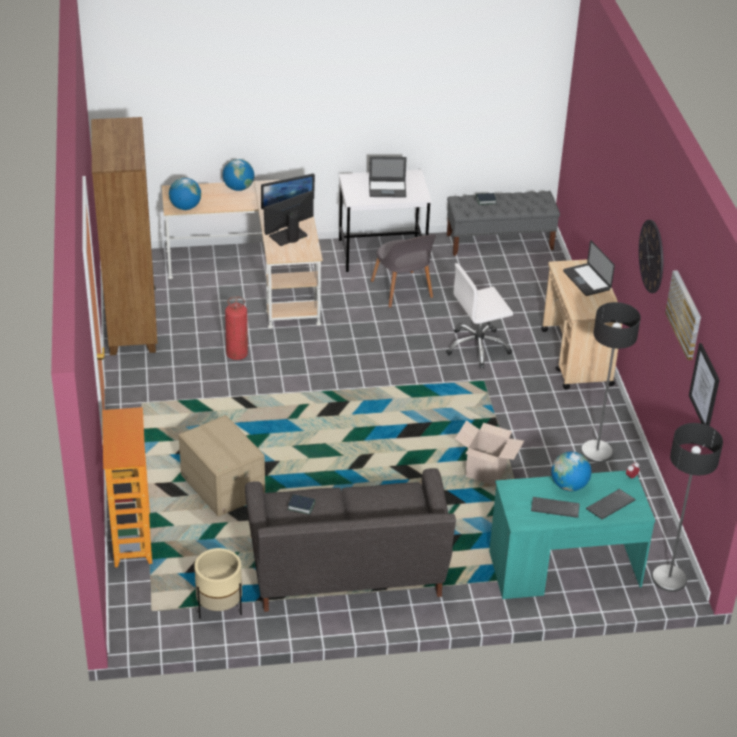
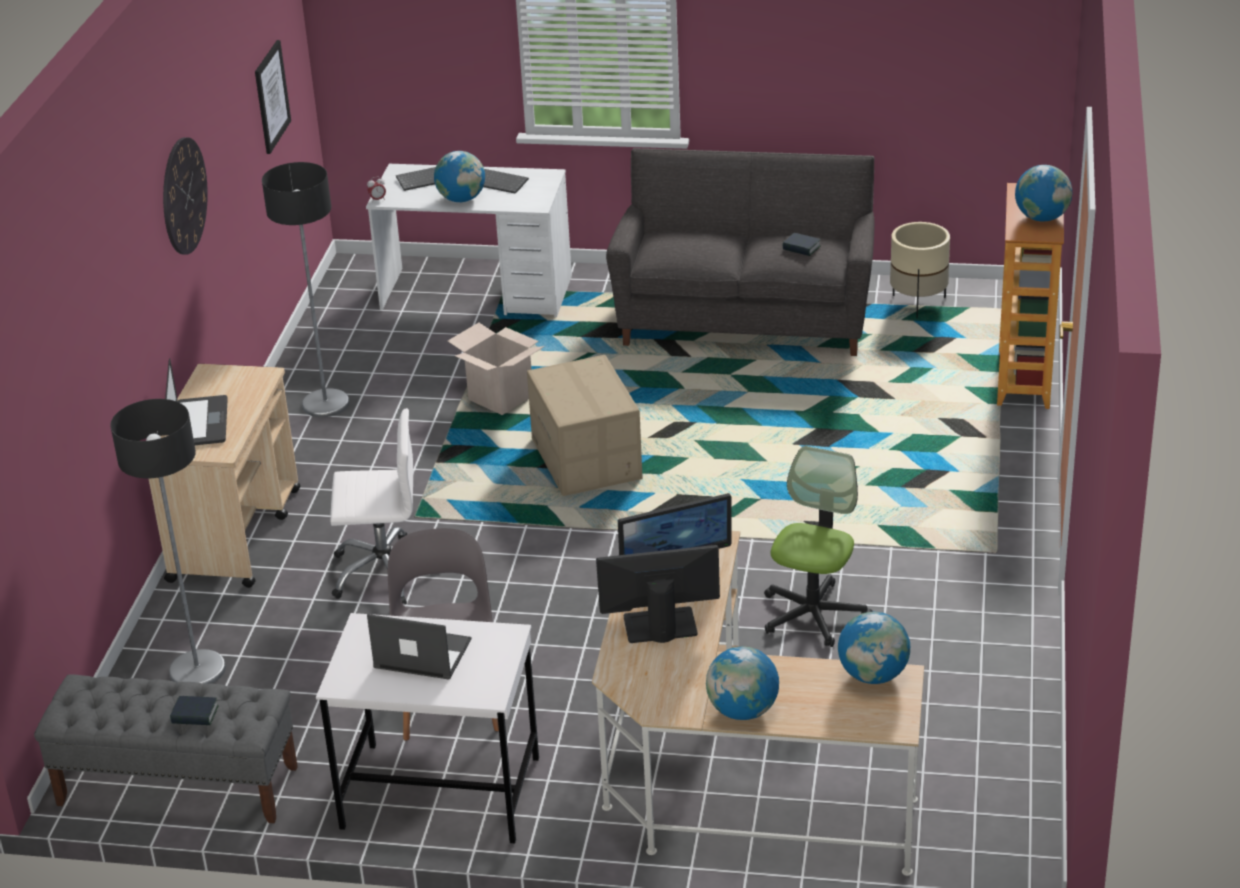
camera: 160 degrees left, 5 degrees down
(118, 430) = (1042, 218): none -> globe
(132, 325) = (1002, 698): brown bookcase -> none
(222, 486) = (886, 425): cardboard box -> cardboard box (587, 459)
(237, 354) = (813, 614): fire extinguisher -> office chair
(564, 569) = (477, 293): turquoise desk -> white desk
(669, 578) = (359, 273): floor lamp -> floor lamp (197, 670)
(685, 314) = (233, 109): picture -> none

